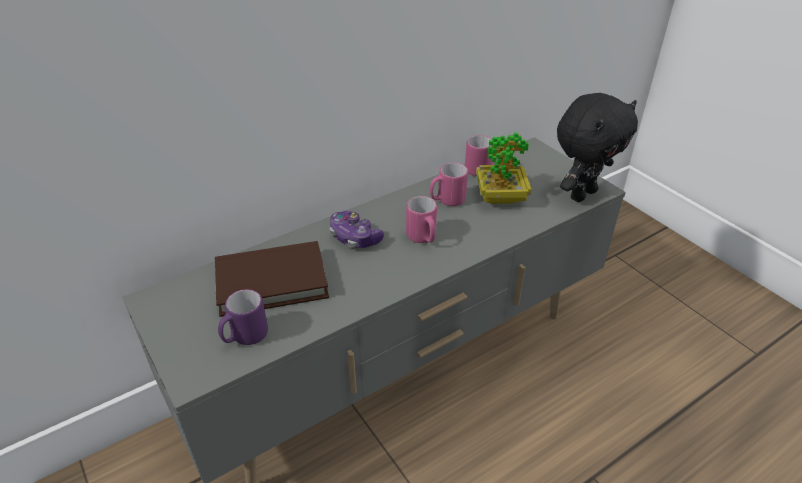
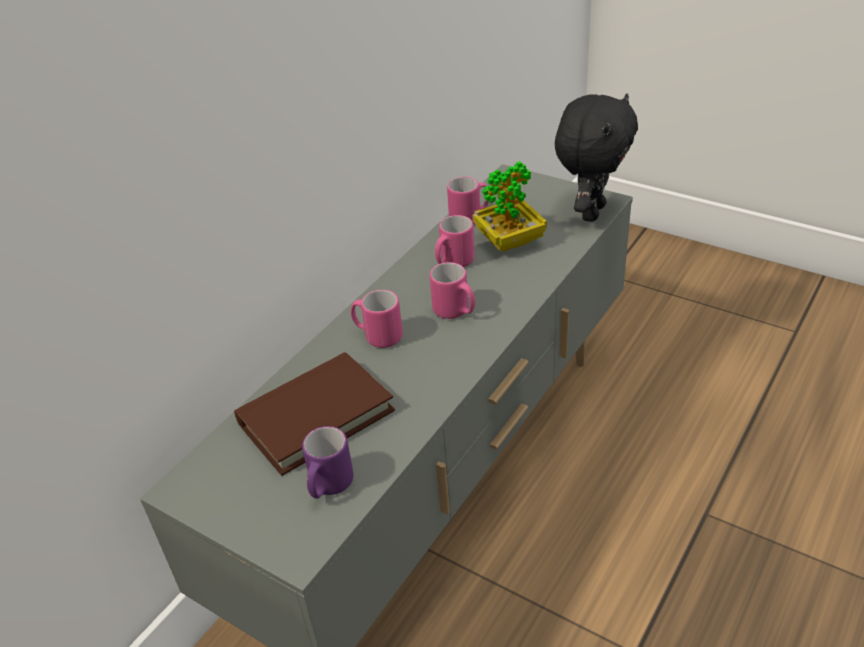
camera: 20 degrees left, 0 degrees up
(354, 238) = (378, 336): game controller -> pink mug

